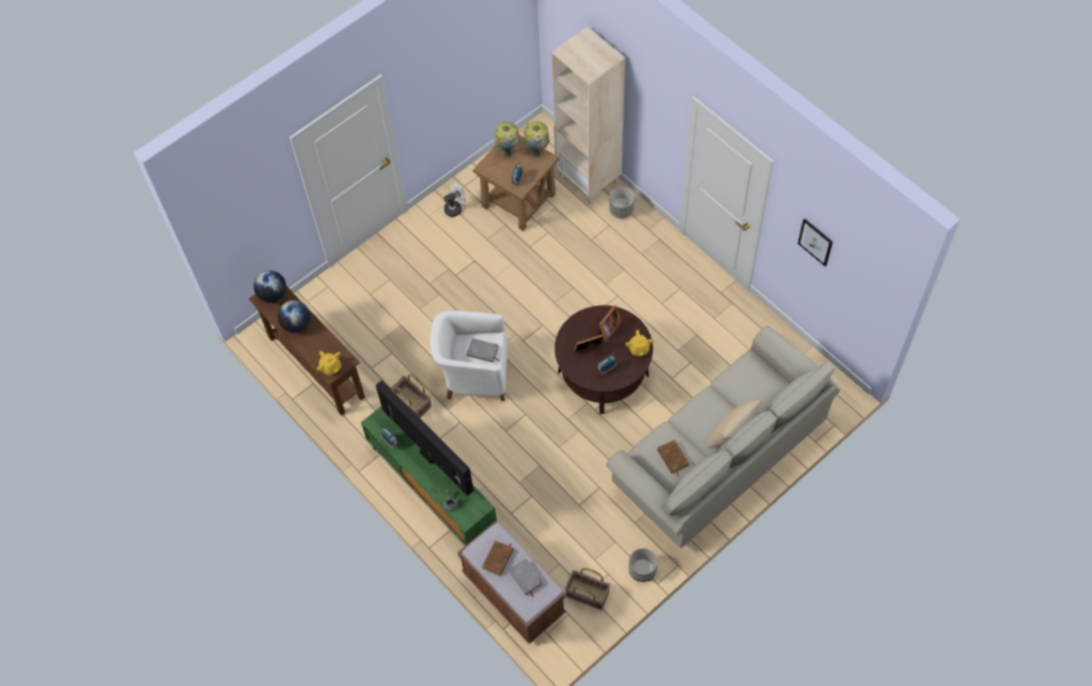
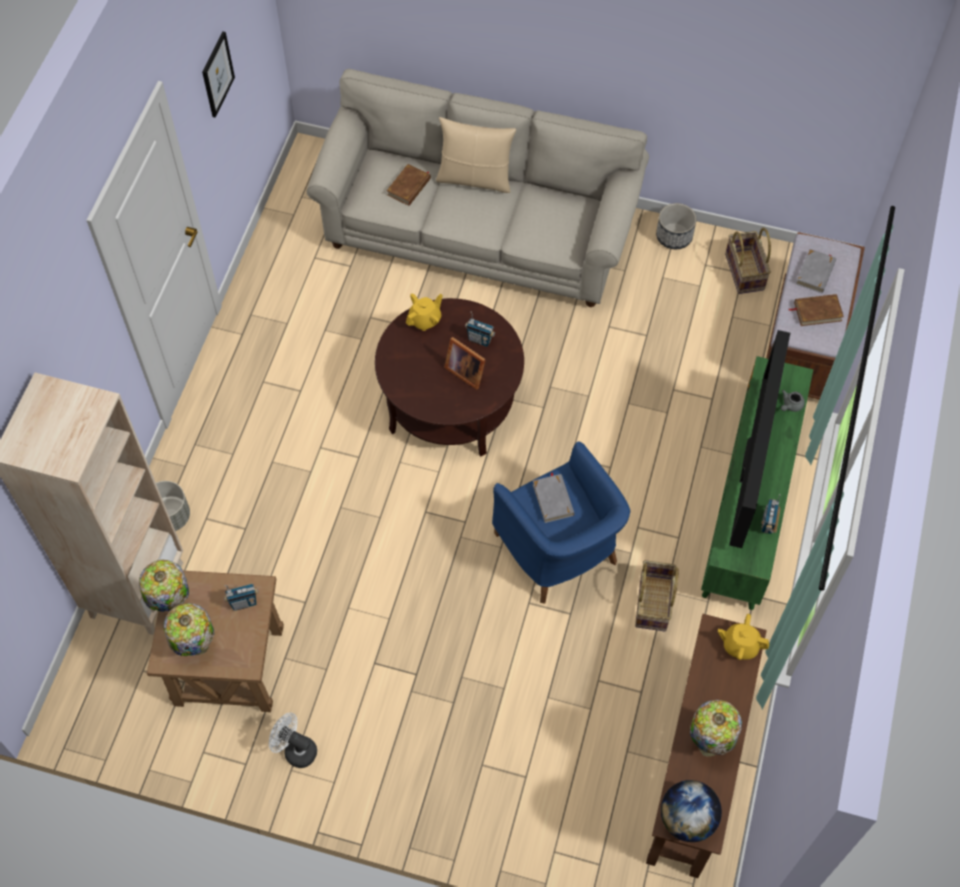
camera: 125 degrees left, 0 degrees up
(297, 324) = (709, 744): globe -> table lamp
(331, 368) = (740, 645): yellow teapot -> yellow teapot turned 90 degrees counterclockwise
(473, 375) = (558, 552): white armchair -> blue armchair
(607, 329) = (419, 368): picture frame -> none
(672, 458) = (550, 216): brown book -> brown book (409, 187)

